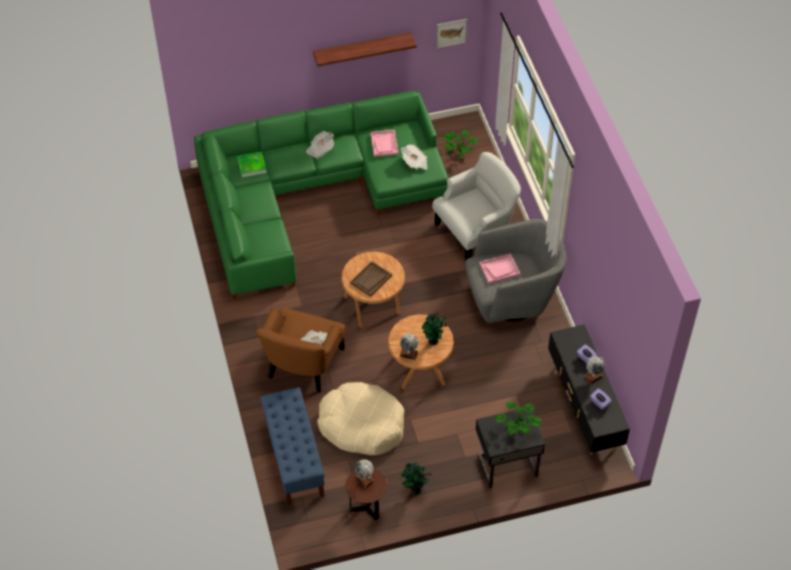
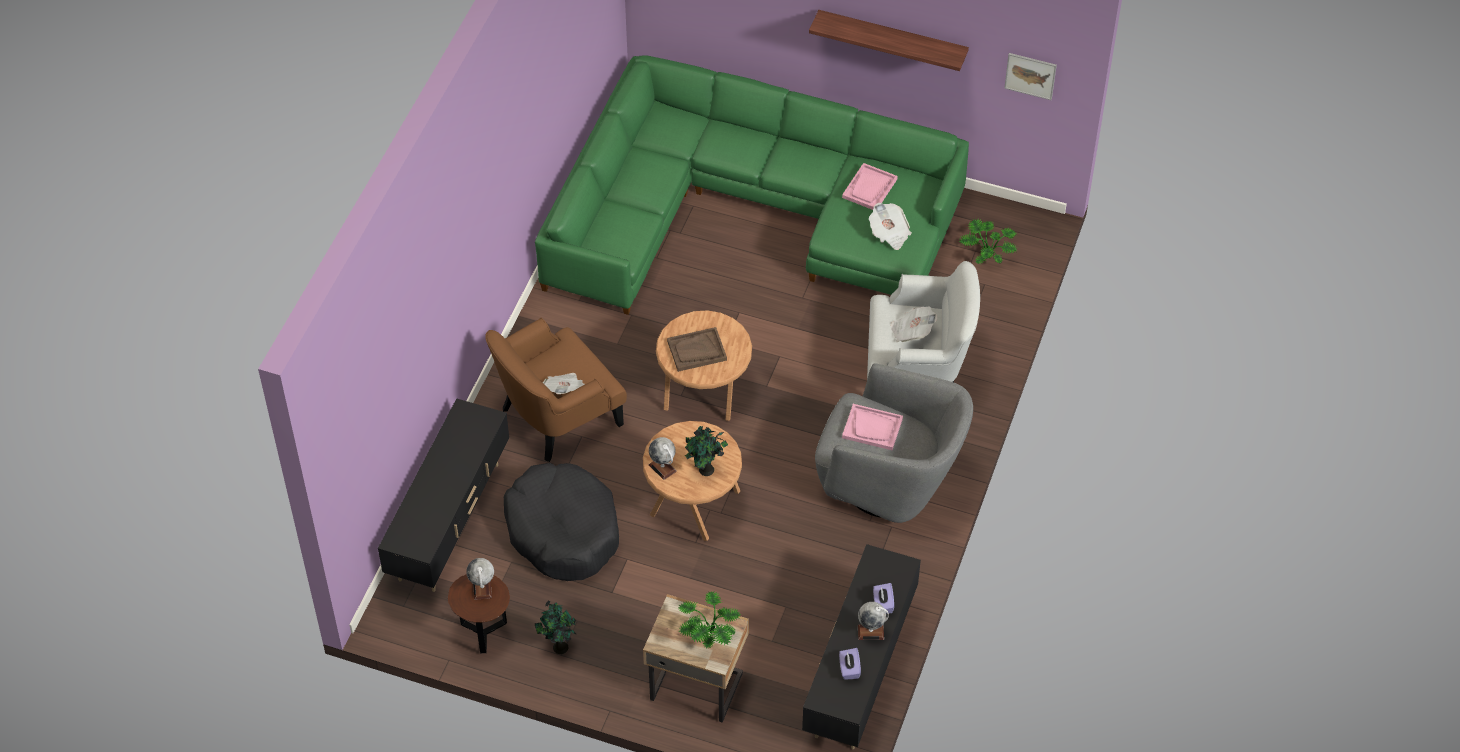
camera: 35 degrees right, 0 degrees up
(252, 166) = (679, 130): tray -> none
(294, 458) = (450, 522): blue bench -> black tv stand
(320, 150) = (782, 154): newspaper -> newspaper (912, 331)
(361, 425) = (563, 531): beige dog bed -> black dog bed
(506, 464) = (697, 684): black nightstand -> beige nightstand

